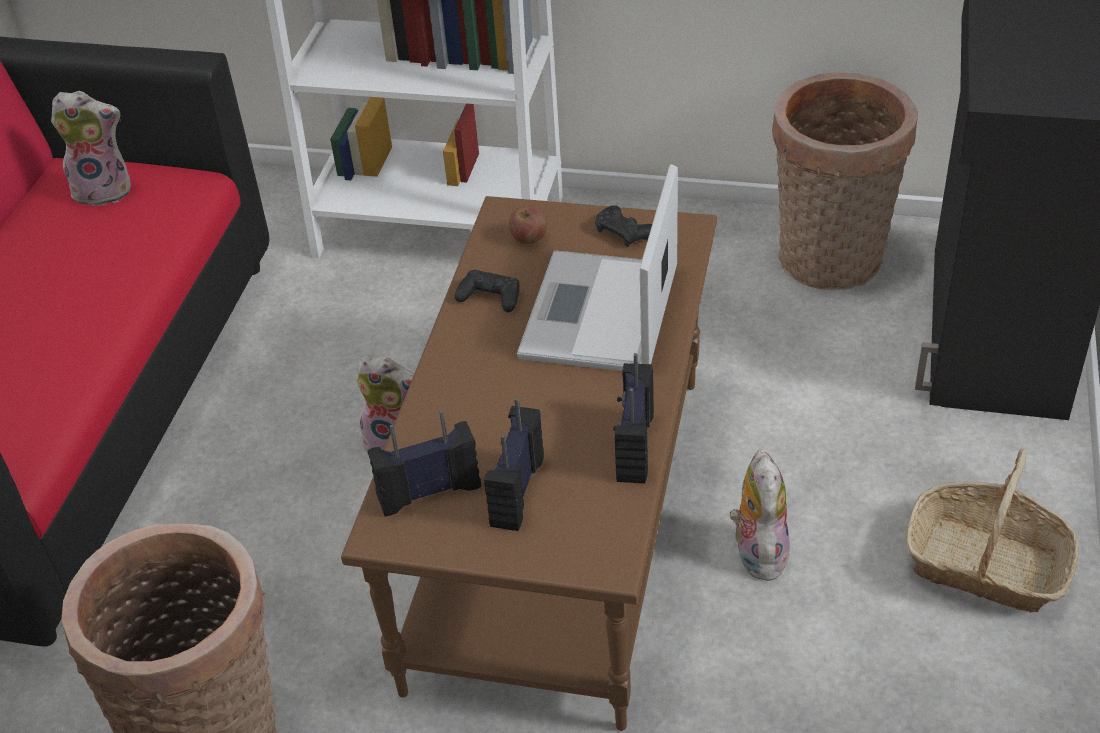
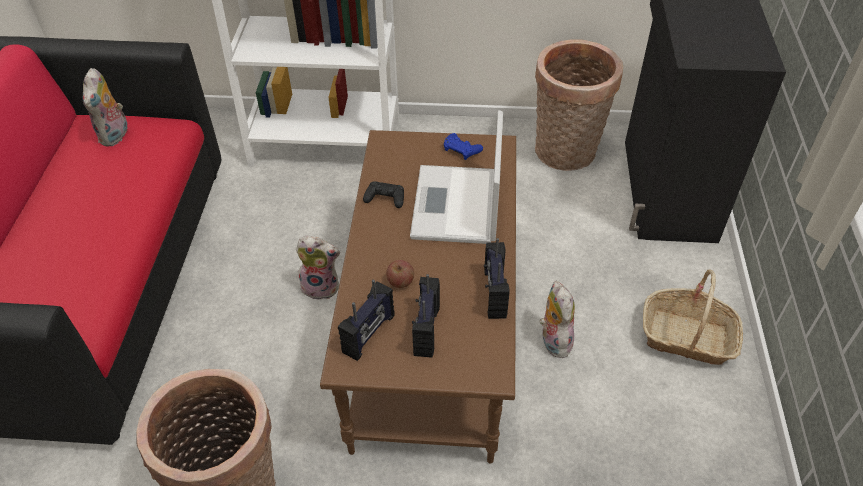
camera: 10 degrees left, 5 degrees up
(105, 190) = (116, 136): plush toy -> plush toy turned 105 degrees clockwise
(428, 491) = (369, 334): radio -> radio turned 150 degrees clockwise
(529, 238) = (402, 157): apple -> apple (400, 281)
(624, 232) = (461, 150): black game controller -> blue game controller

